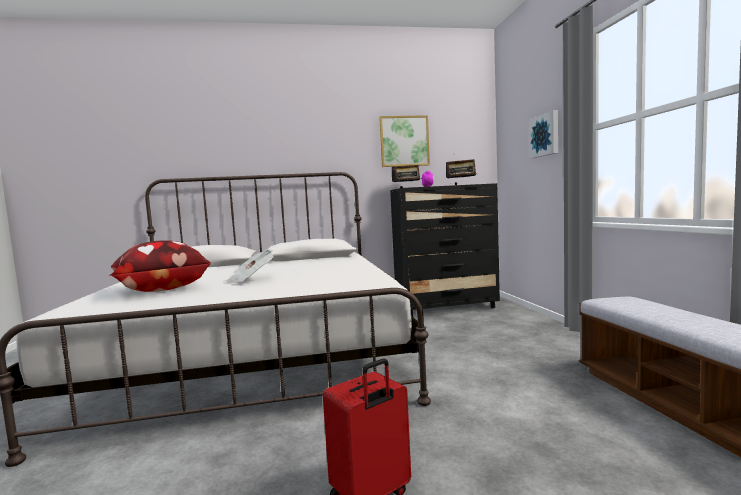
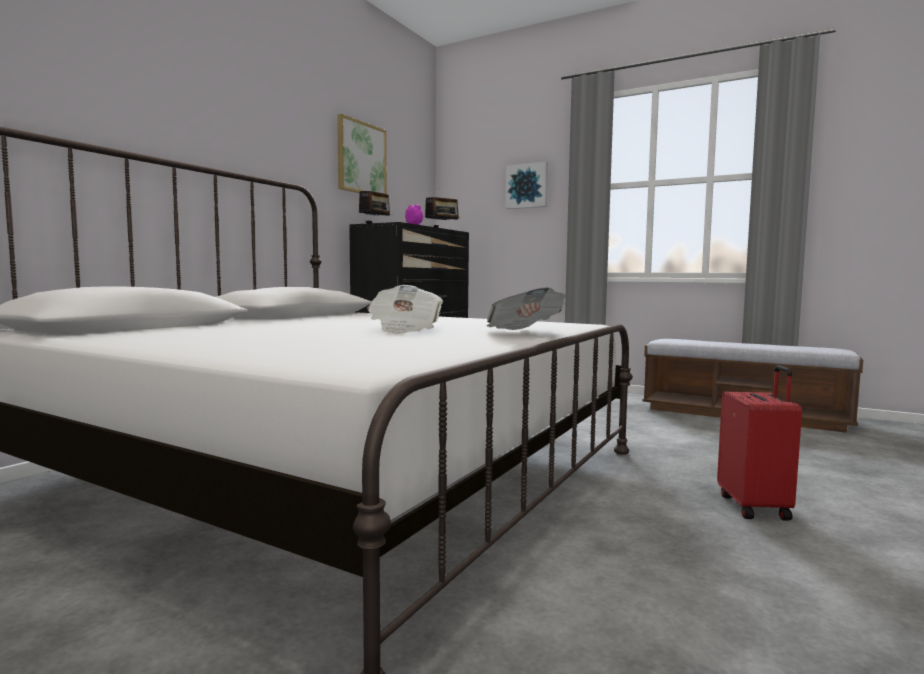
camera: 50 degrees left, 0 degrees up
(161, 289) = (326, 343): pillow -> none
(273, 291) = (524, 333): none -> newspaper

